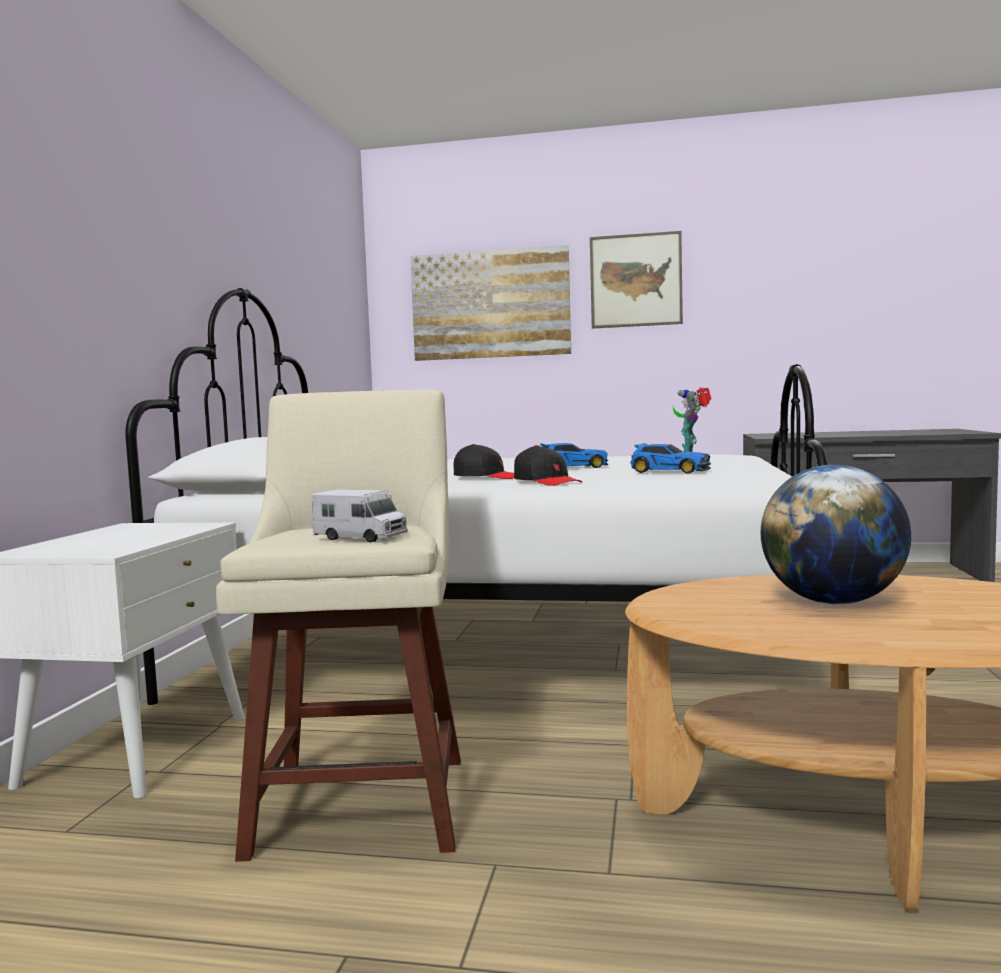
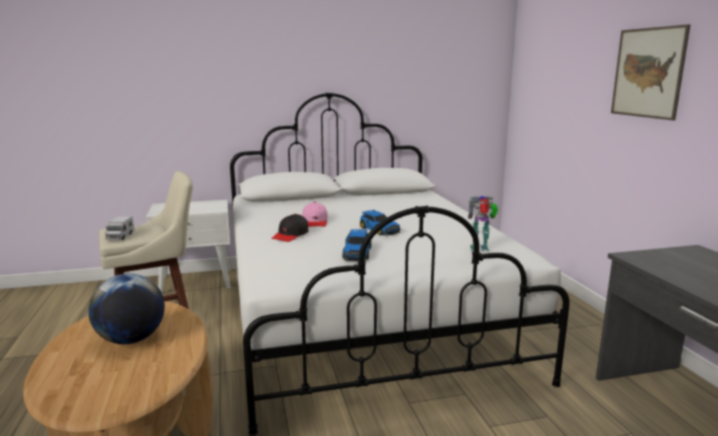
camera: 65 degrees right, 10 degrees up
(487, 477) = (315, 222): black cap -> pink cap
(490, 304) = (561, 83): picture -> none

